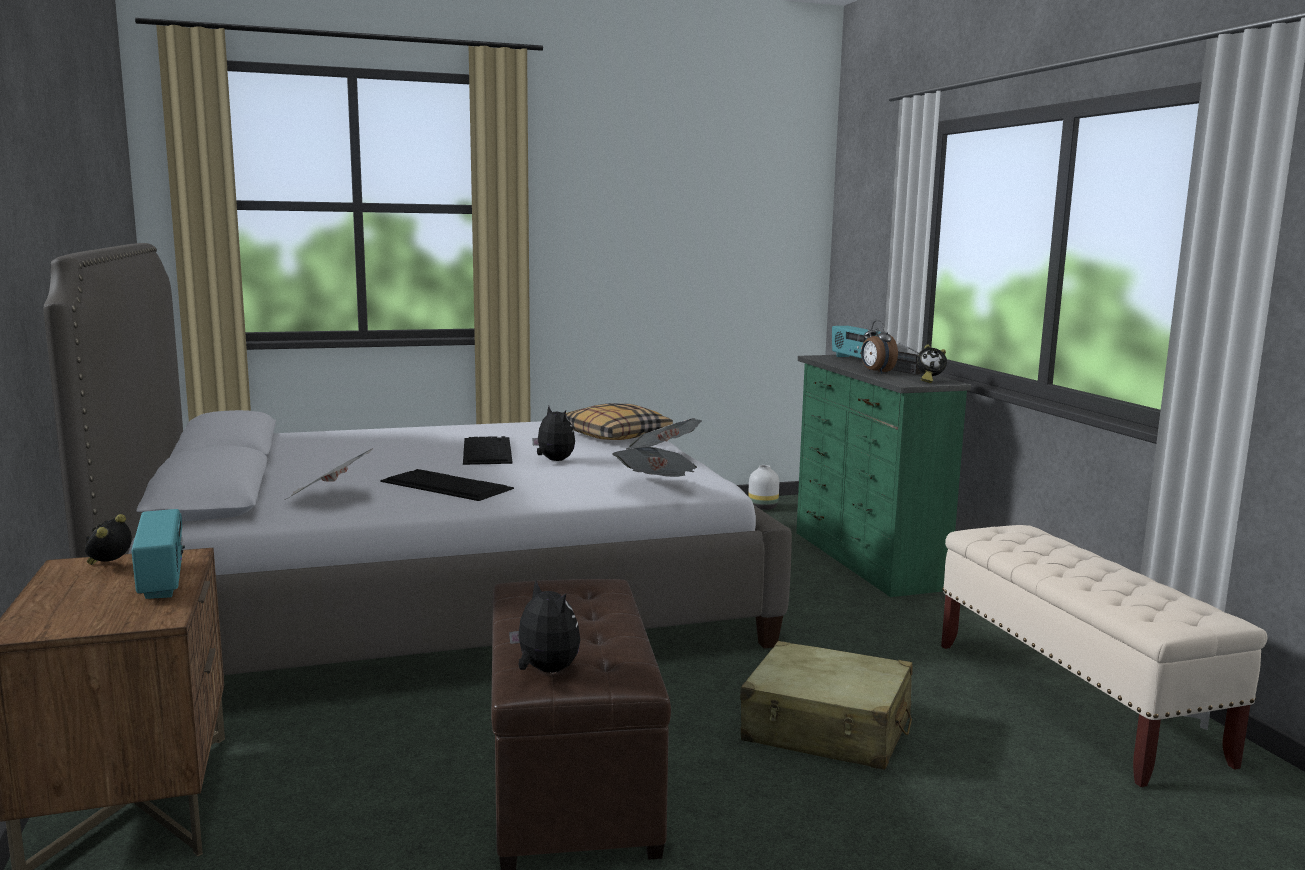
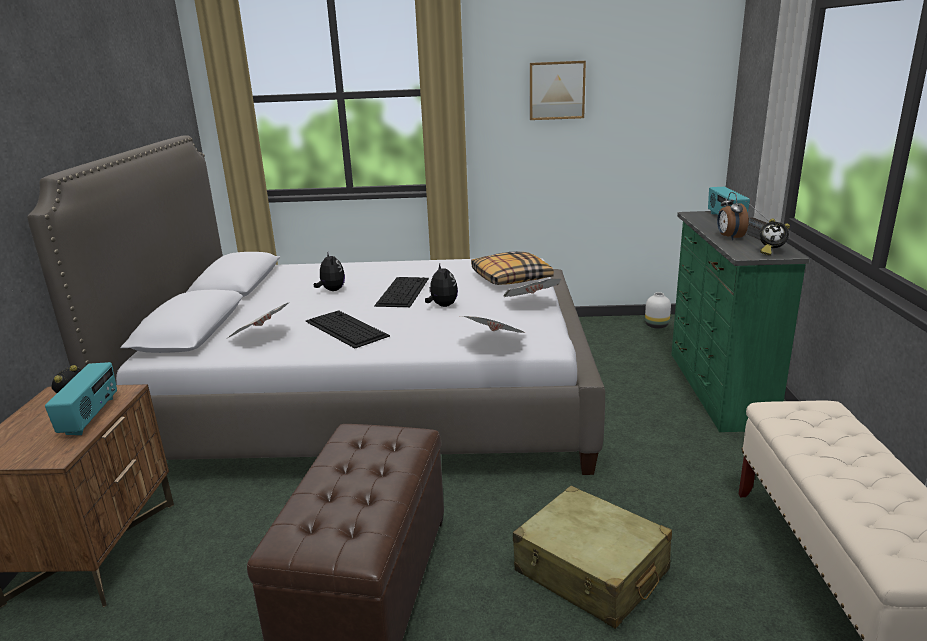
camera: 20 degrees right, 10 degrees up
(545, 670) = (302, 532): plush toy -> plush toy (331, 290)
(636, 216) = (556, 90): none -> picture

